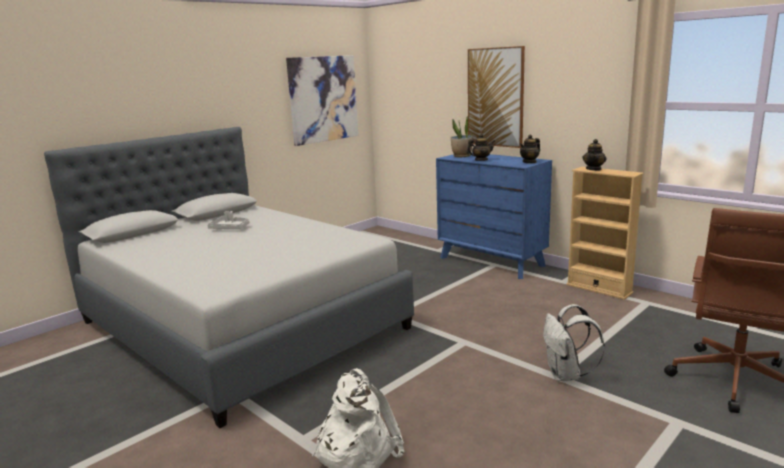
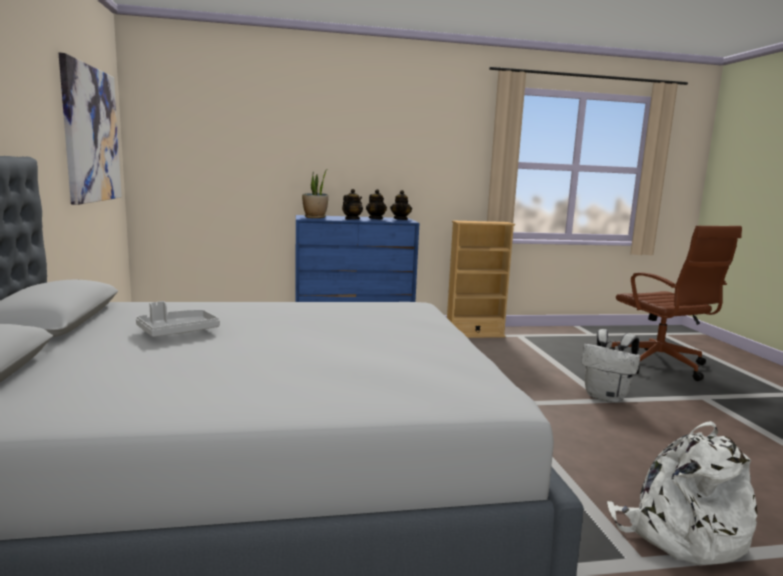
camera: 55 degrees left, 5 degrees down
(495, 97) = (339, 152): picture -> none
(594, 169) = (471, 221): teapot -> teapot (376, 219)

